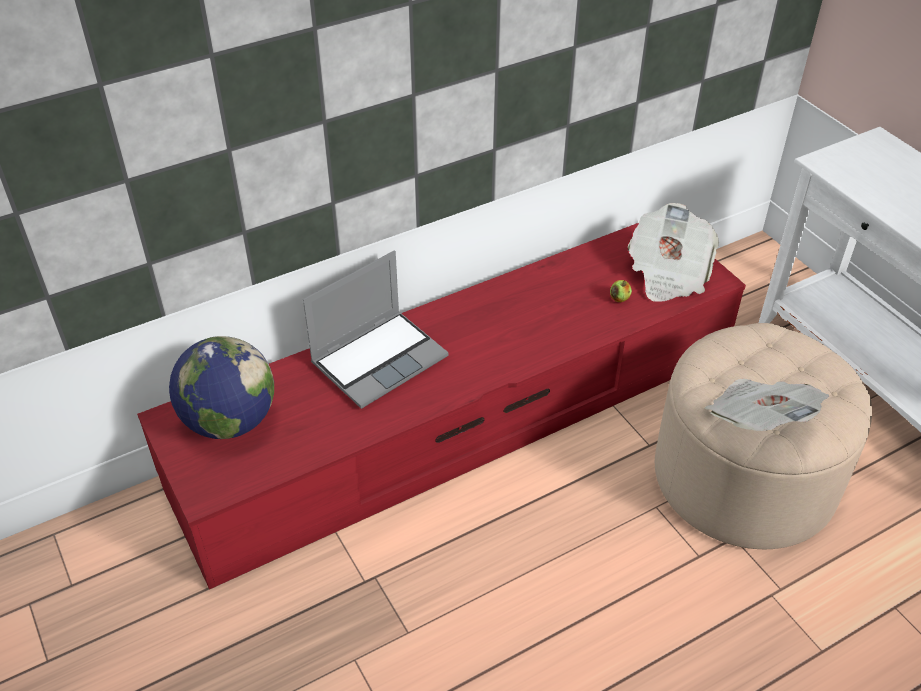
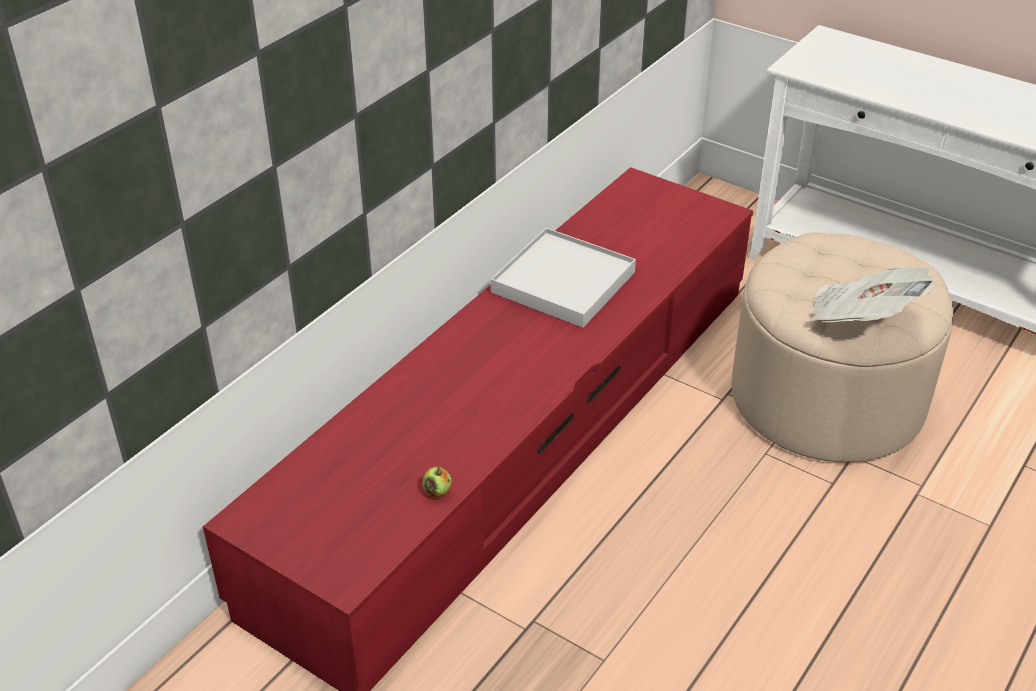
camera: 25 degrees left, 5 degrees down
(230, 421) = (320, 497): globe -> none
(379, 359) = (443, 383): laptop -> none
(533, 301) = (563, 282): none -> white tray
(619, 298) = (645, 255): apple -> apple (437, 491)
(668, 273) = (675, 219): newspaper -> none

